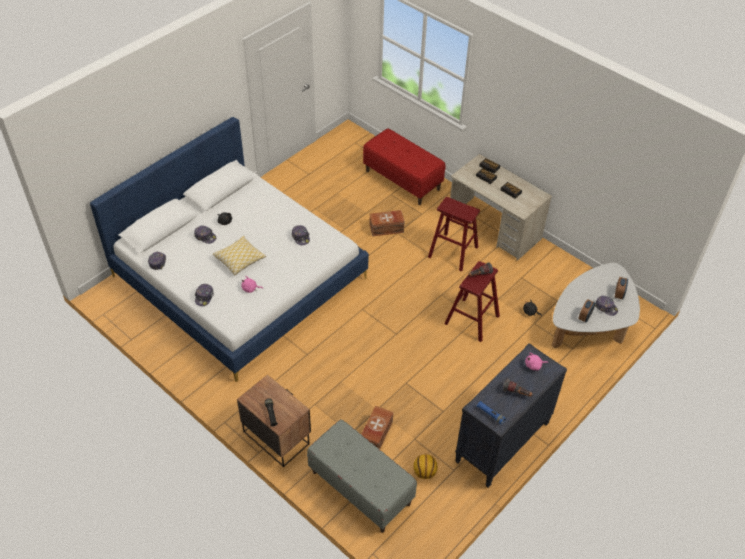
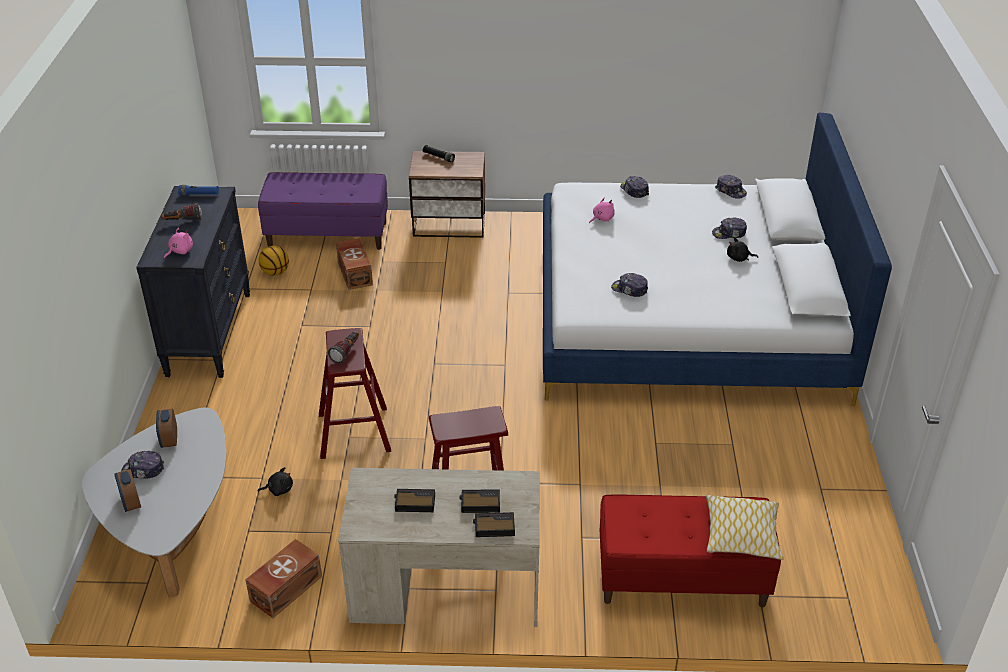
camera: 140 degrees right, 10 degrees down
(239, 259) = (656, 234): pillow -> pillow (742, 535)
(360, 488) = (328, 234): grey bench -> purple bench
(387, 229) = (601, 480): brown storage box -> brown storage box (284, 589)

